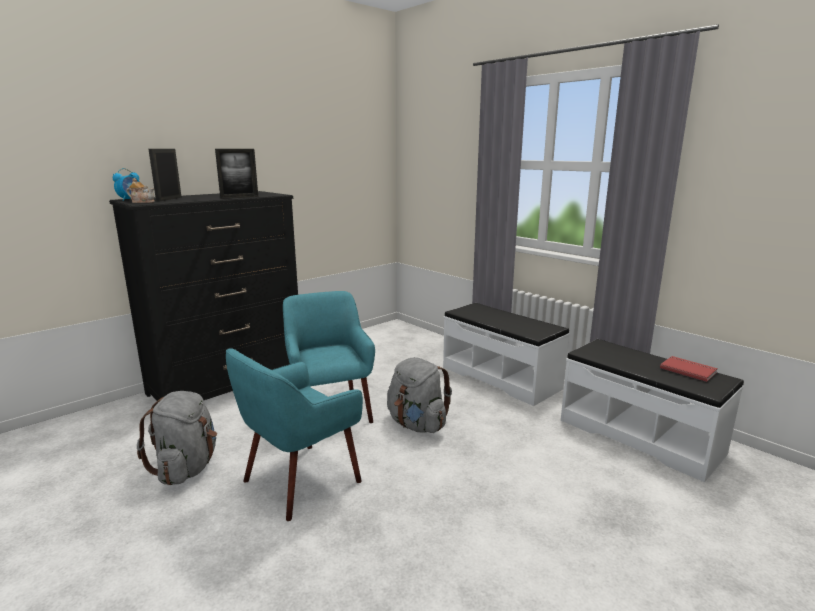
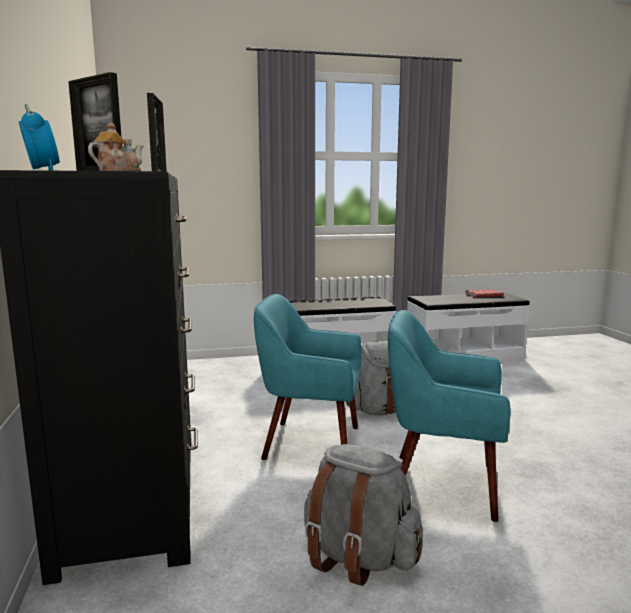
camera: 60 degrees left, 5 degrees down
(300, 481) = (441, 484): turquoise armchair -> turquoise armchair turned 120 degrees clockwise

